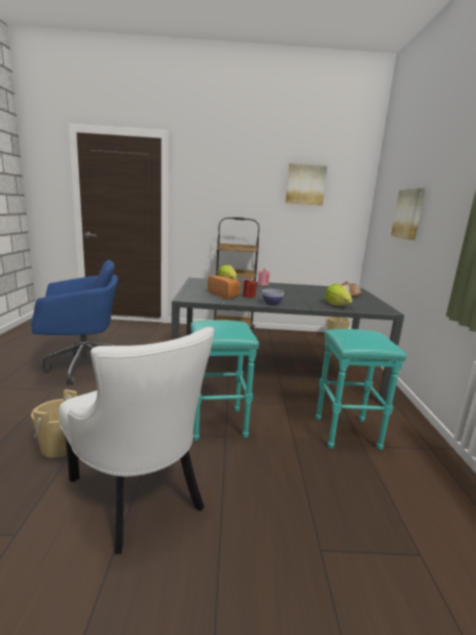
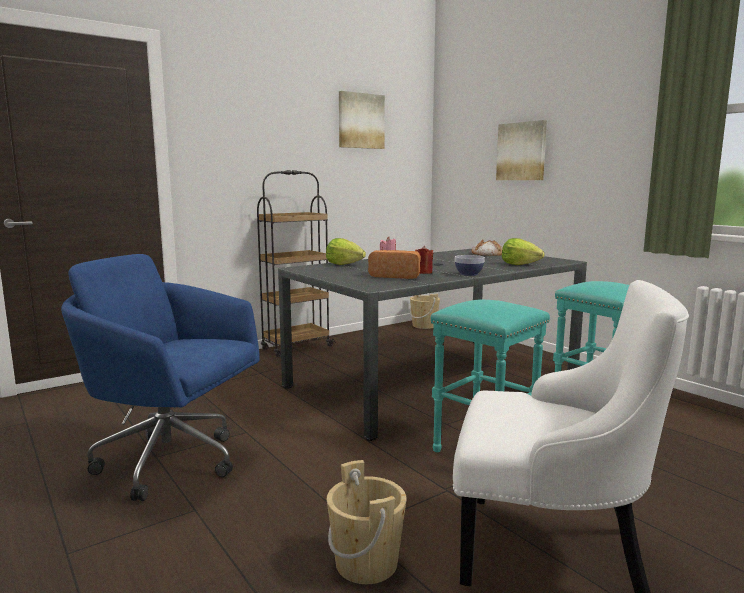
camera: 35 degrees left, 5 degrees down
(80, 368) = (175, 464): blue office chair -> blue office chair turned 105 degrees counterclockwise

